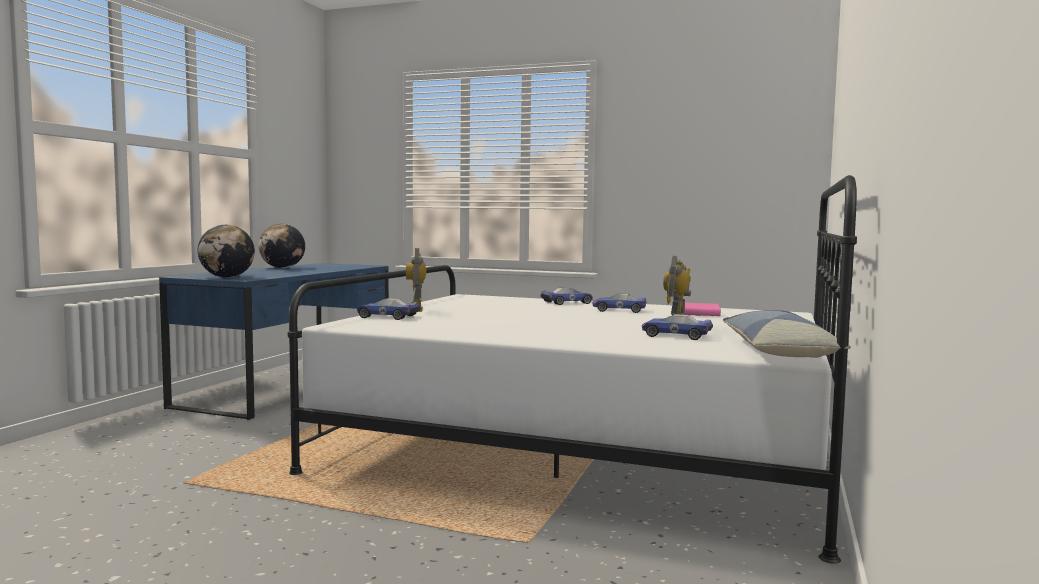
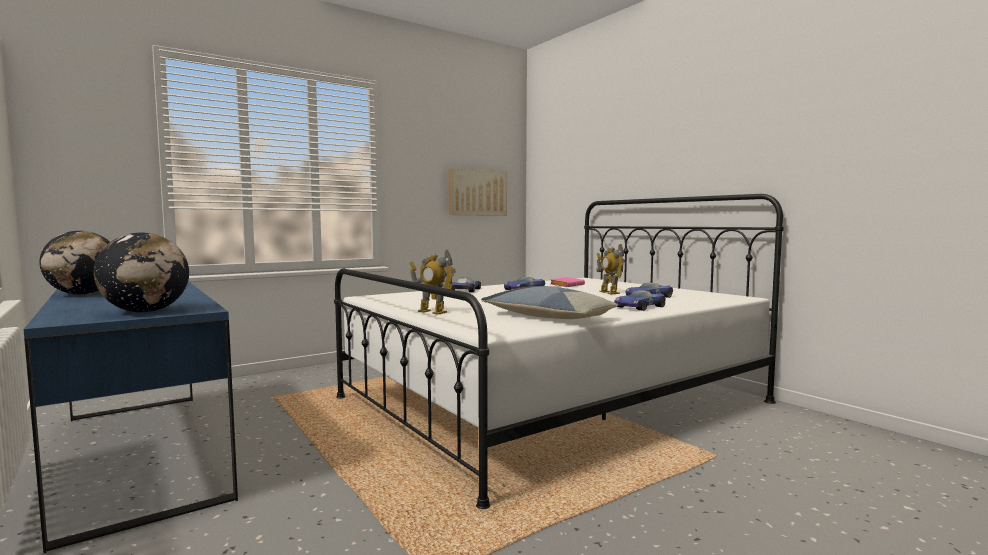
camera: 55 degrees left, 0 degrees up
(387, 316) = (461, 320): toy car -> toy car (639, 307)
(735, 183) = (477, 192): none -> picture
(778, 351) = (719, 296): pillow -> pillow (547, 317)

